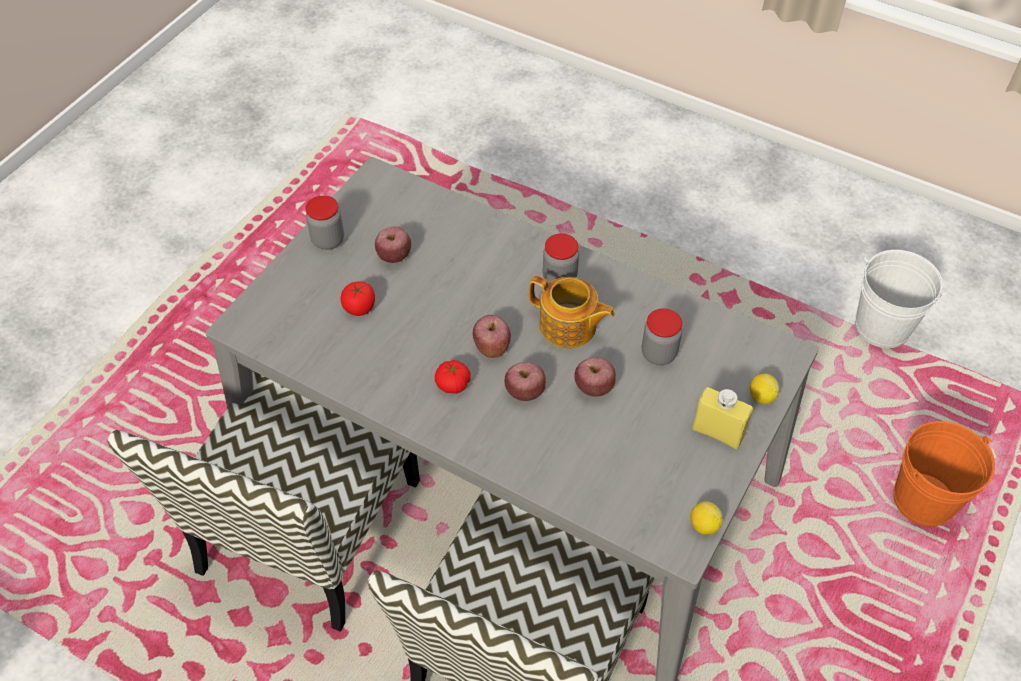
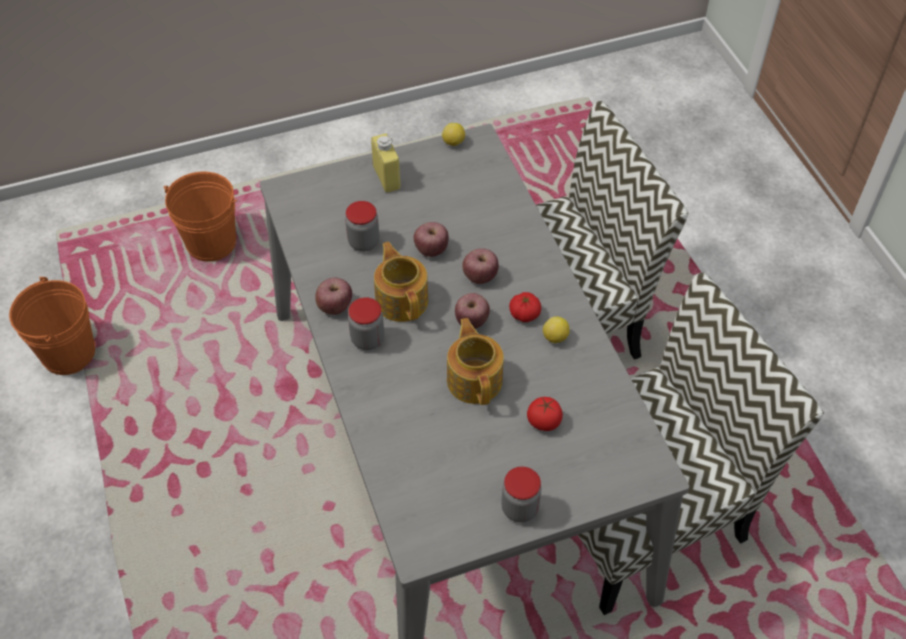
camera: 140 degrees left, 0 degrees up
(394, 256) = (476, 450): apple -> apple (334, 306)
(443, 304) = (475, 379): none -> teapot
(761, 396) = (334, 178): lemon -> lemon (555, 338)
(882, 327) = (68, 353): white bucket -> orange bucket

